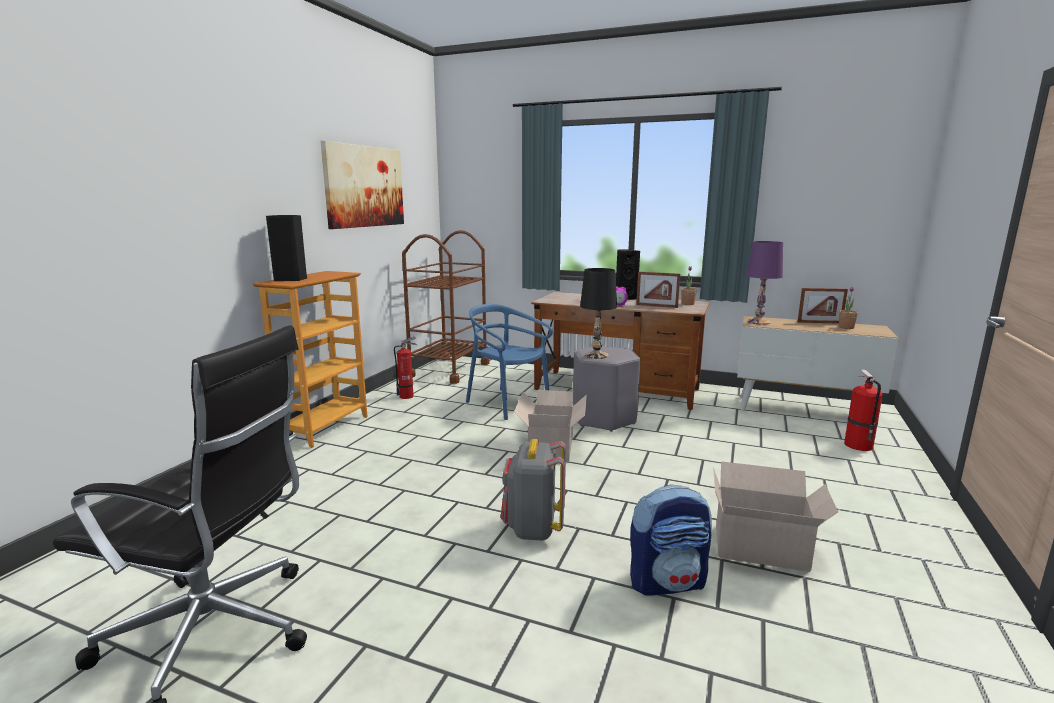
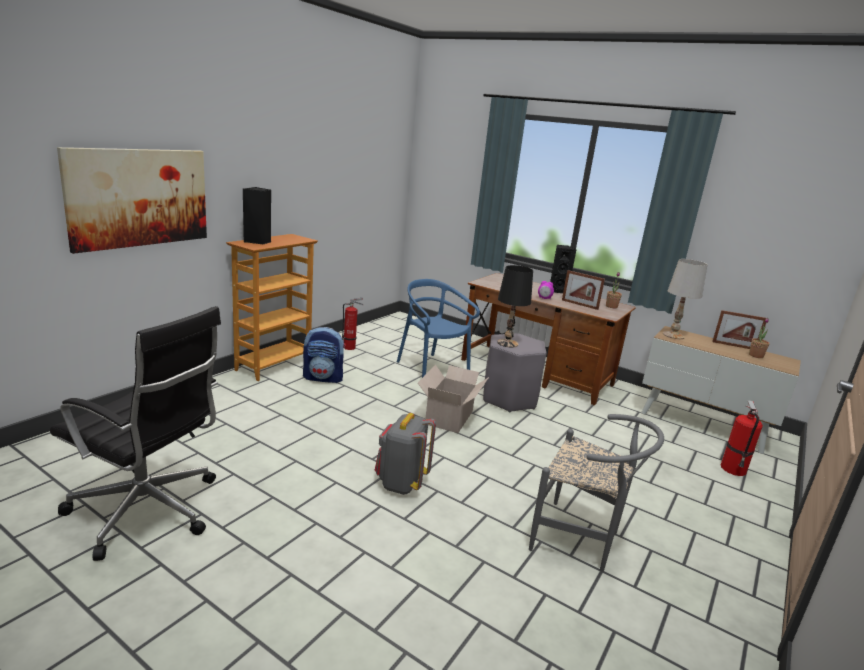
camera: 10 degrees right, 5 degrees up
(364, 186) = (337, 161): picture -> picture (139, 197)
(449, 370) = (395, 327): brown cart -> none
(668, 582) = (486, 549): backpack -> backpack (324, 378)
(758, 322) = (673, 335): purple table lamp -> white table lamp
(763, 549) = (581, 540): cardboard box -> grey chair

